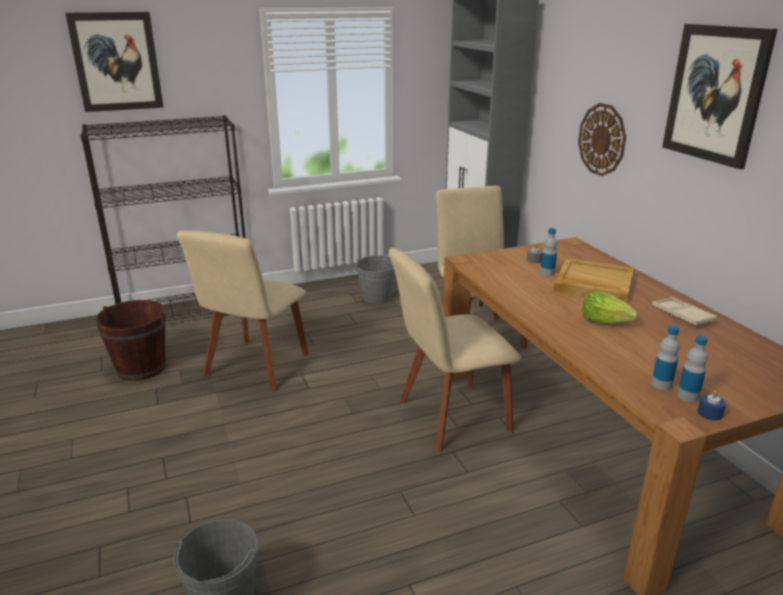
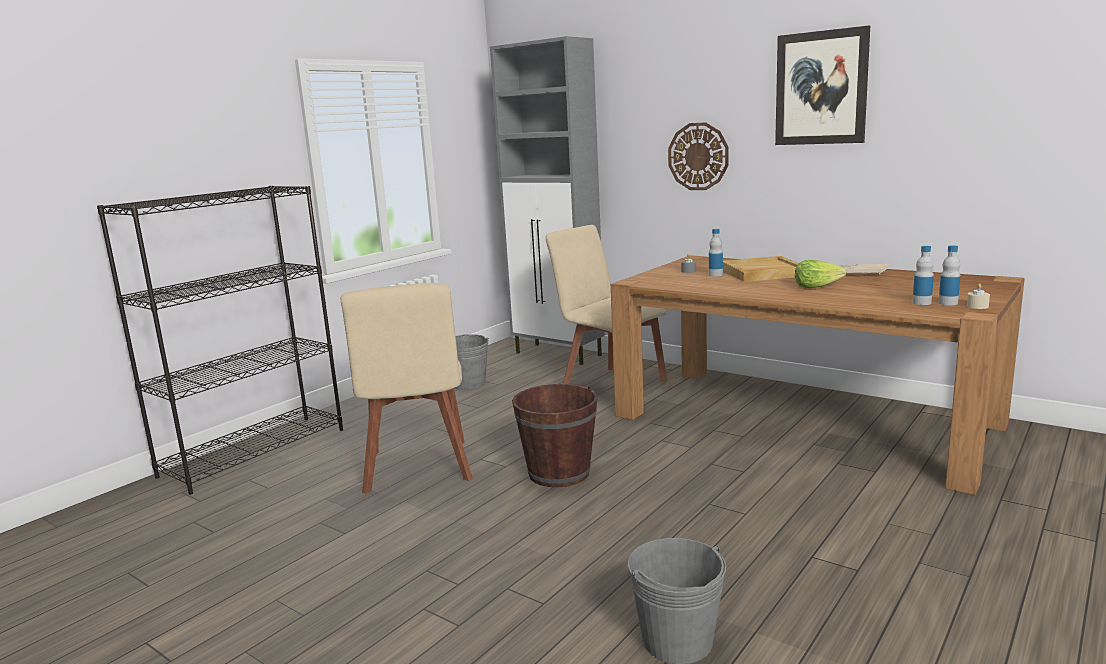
camera: 30 degrees left, 10 degrees down
(116, 62) = (135, 121): picture -> none
(141, 368) = (269, 513): brown bucket -> brown bucket (559, 473)
(449, 416) = (672, 443): beige chair -> none
(710, 413) = (977, 306): blue candle -> beige candle

